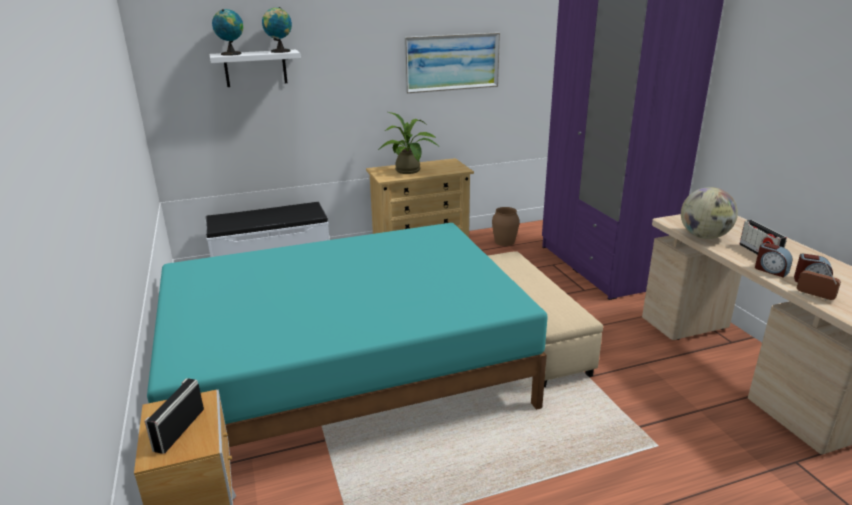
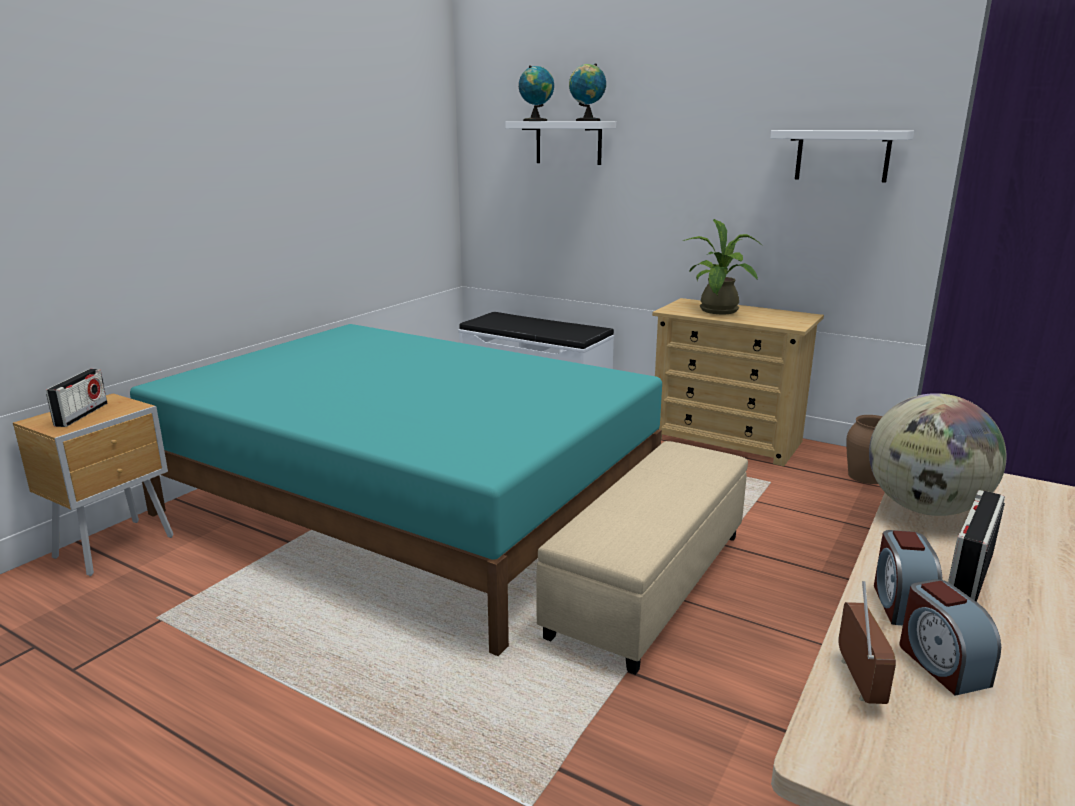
camera: 50 degrees right, 5 degrees down
(179, 429) = (81, 414): radio -> radio turned 120 degrees clockwise
(451, 62) = (842, 155): picture -> white shelf

